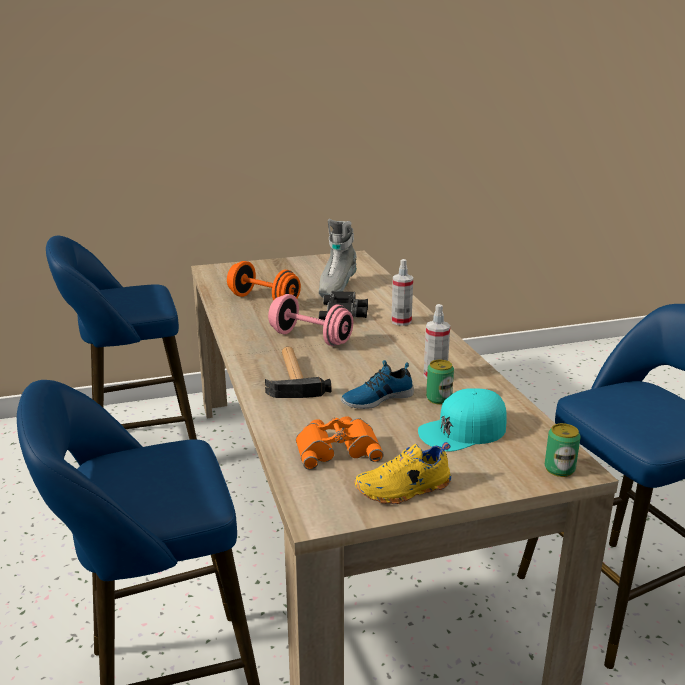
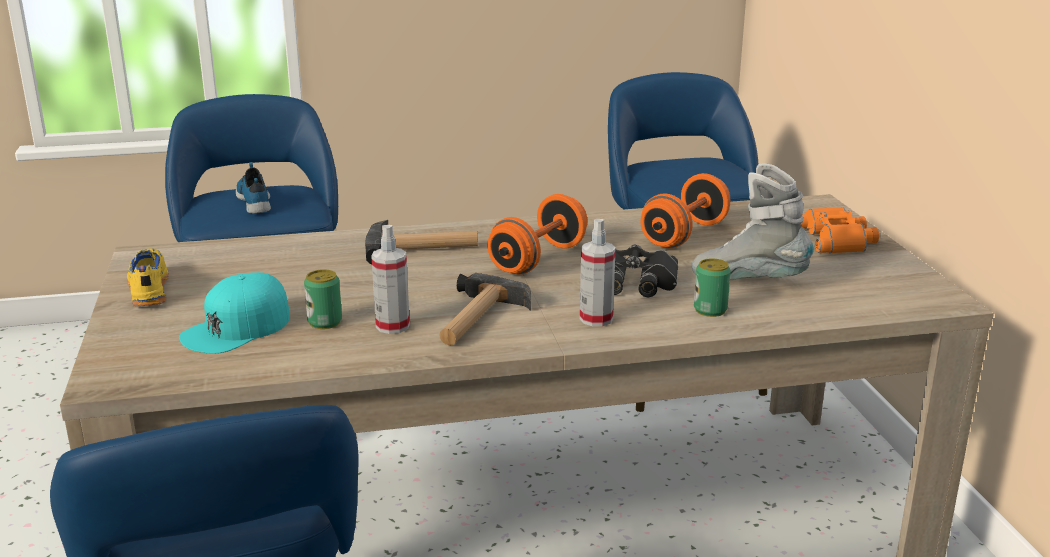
camera: 95 degrees right, 0 degrees up
(310, 338) = (538, 259): pink dumbbell -> orange dumbbell
(337, 448) = (247, 265): orange binoculars -> orange binoculars (837, 239)
(376, 398) = (345, 288): shoe -> shoe (255, 200)
(415, 351) = (476, 319): none -> hammer
(463, 431) = (237, 328): turquoise cap -> turquoise cap turned 120 degrees counterclockwise
(559, 469) = (113, 371): can -> can (710, 310)

